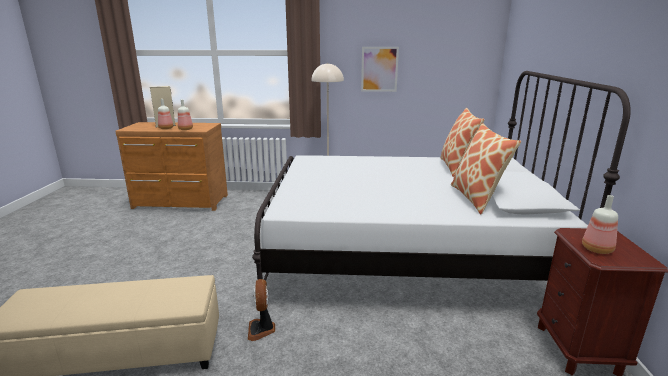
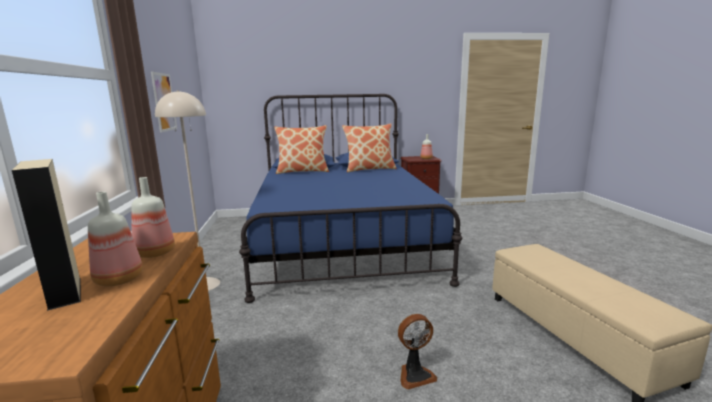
camera: 100 degrees left, 5 degrees down
(262, 329) = (478, 280): fan -> fan (415, 374)
(403, 254) = (342, 242): white bed -> blue bed

